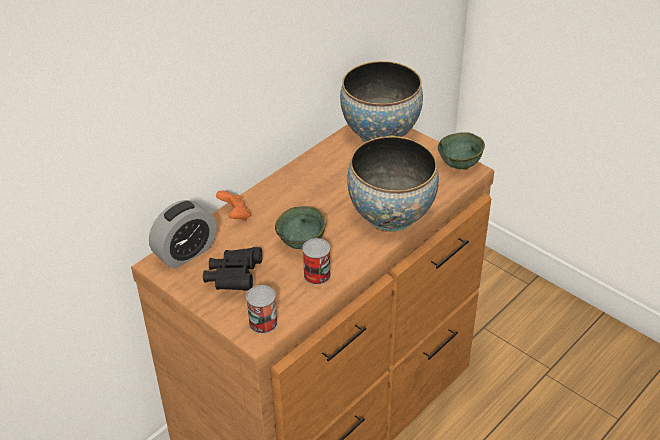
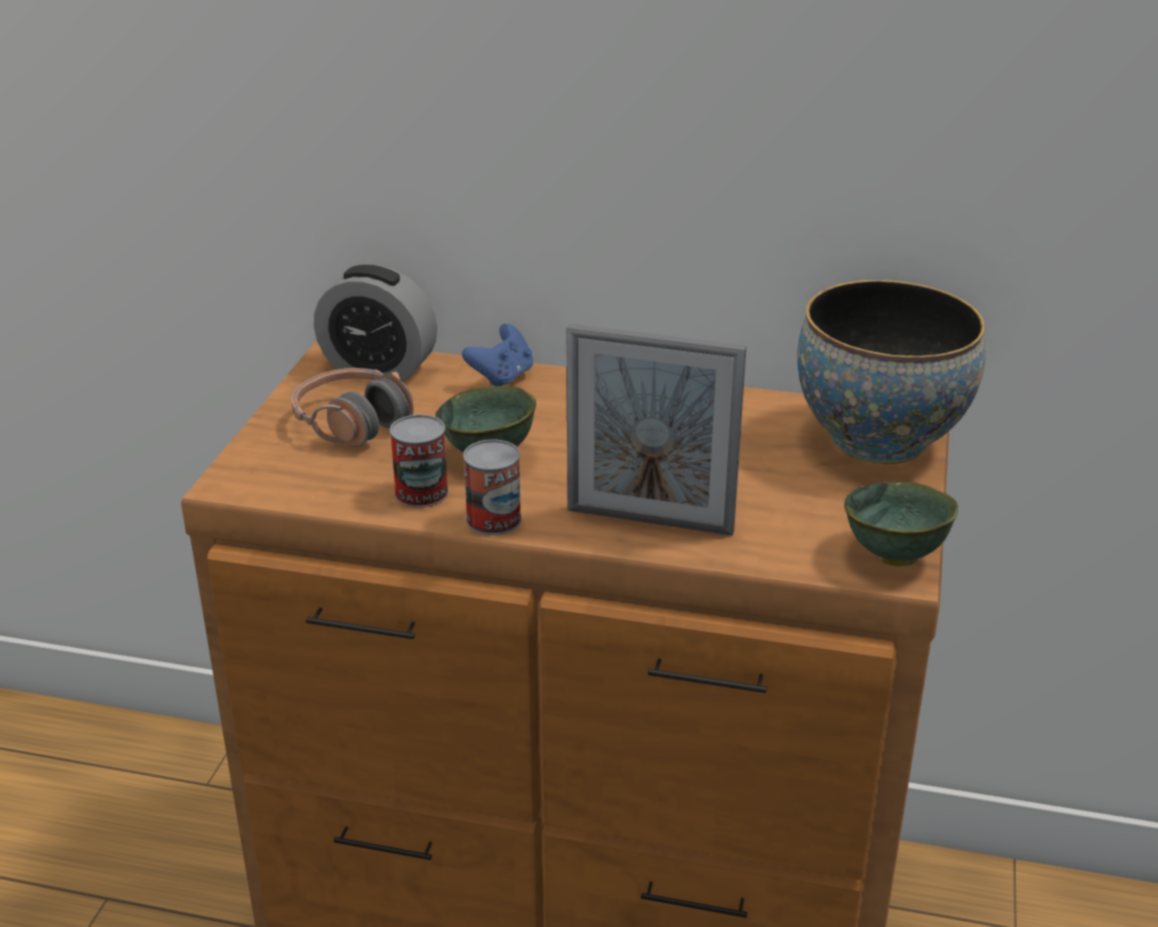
camera: 60 degrees right, 10 degrees down
(234, 278) = (353, 422): black binoculars -> headphones
(235, 216) = (502, 377): orange game controller -> blue game controller
(263, 323) = (267, 478): can -> can (493, 519)
(391, 216) = (649, 520): bowl -> picture frame

